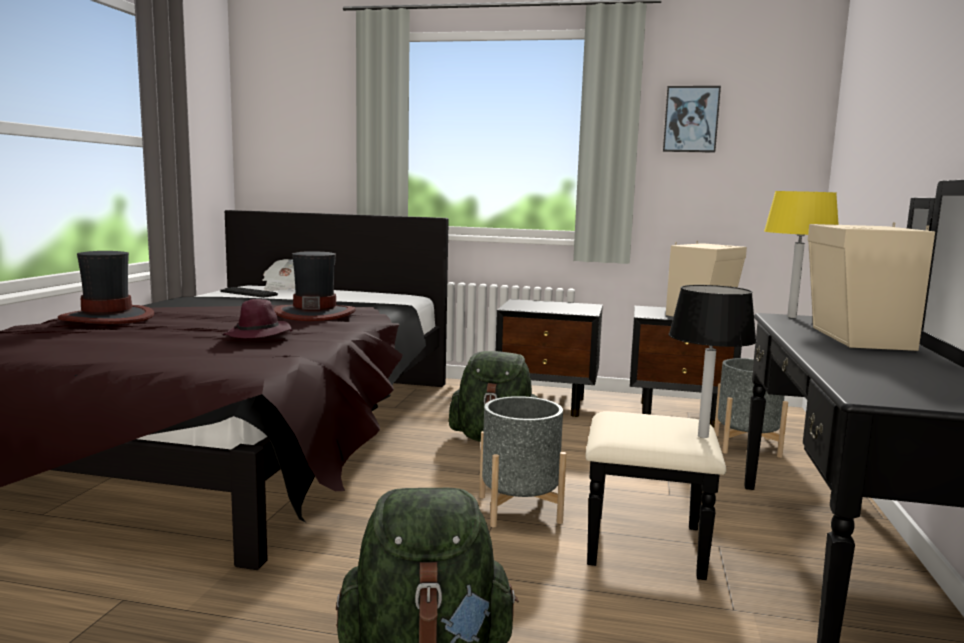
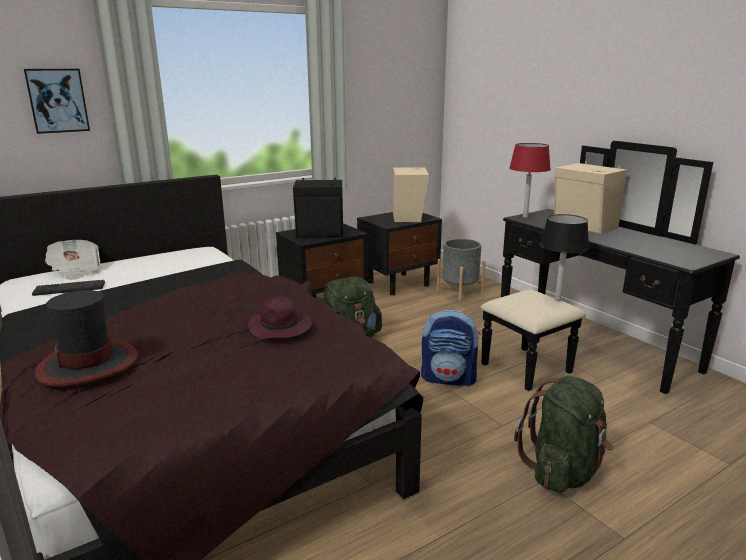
camera: 45 degrees left, 10 degrees up
(315, 313) = (238, 293): hat -> none
(519, 509) = (449, 378): grey planter -> backpack
(547, 307) = (321, 234): none -> black speaker
(691, 119) = (371, 78): picture -> picture (57, 100)
(791, 317) = (525, 217): yellow table lamp -> red table lamp

